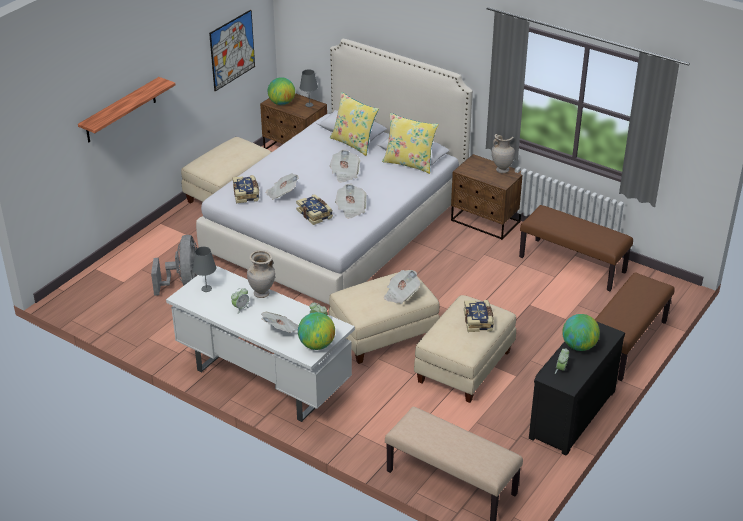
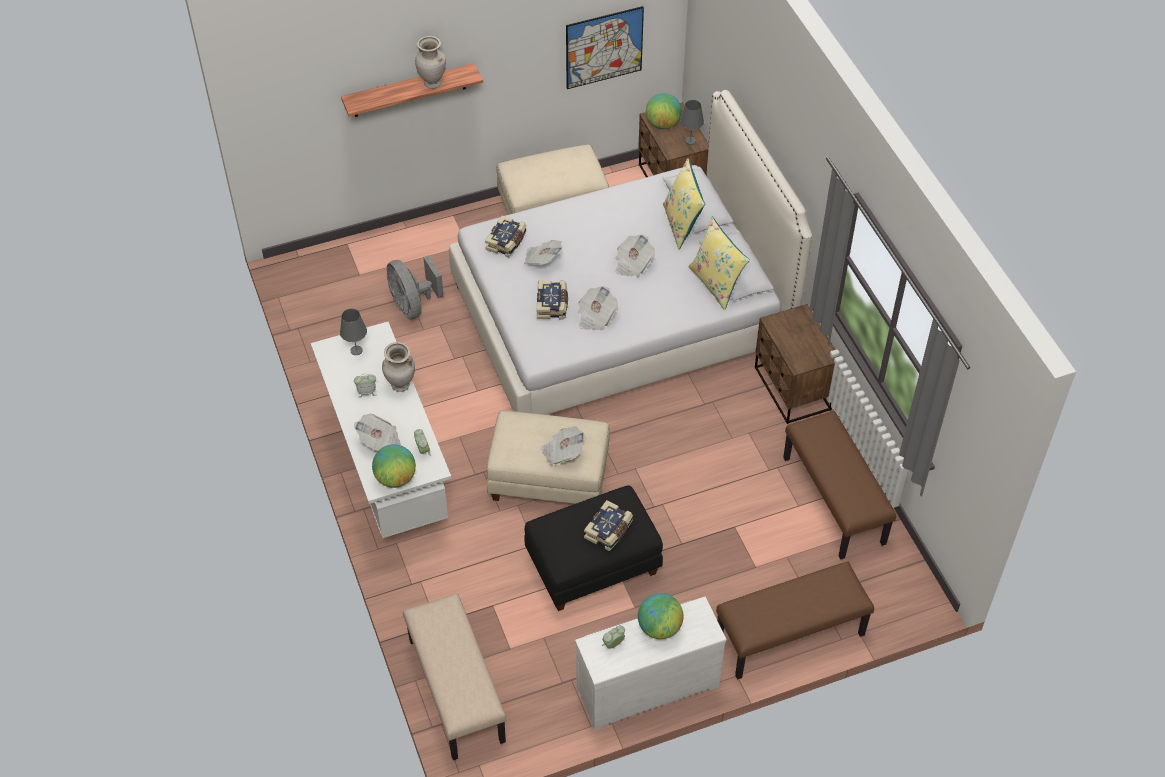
camera: 35 degrees right, 15 degrees up
(183, 283) = (413, 305): grey fan -> grey fan turned 120 degrees clockwise
(464, 366) = (593, 564): beige ottoman -> black ottoman
(502, 170) = (817, 344): beige vase -> beige vase (432, 83)
(570, 413) = (646, 684): black dresser -> white dresser

